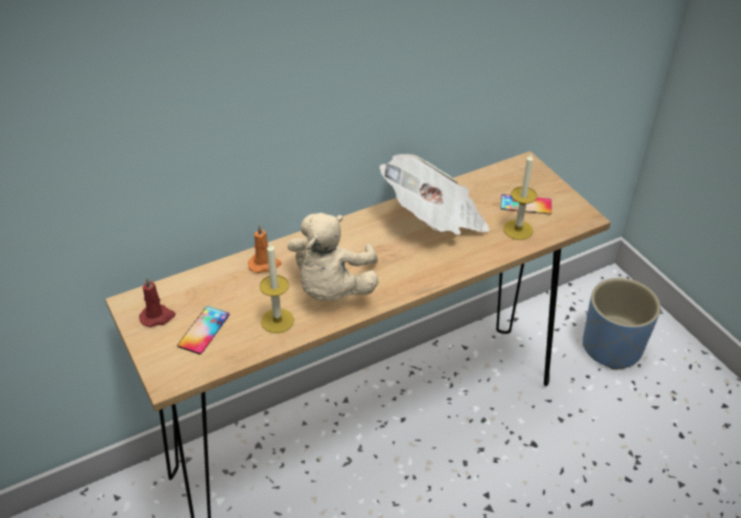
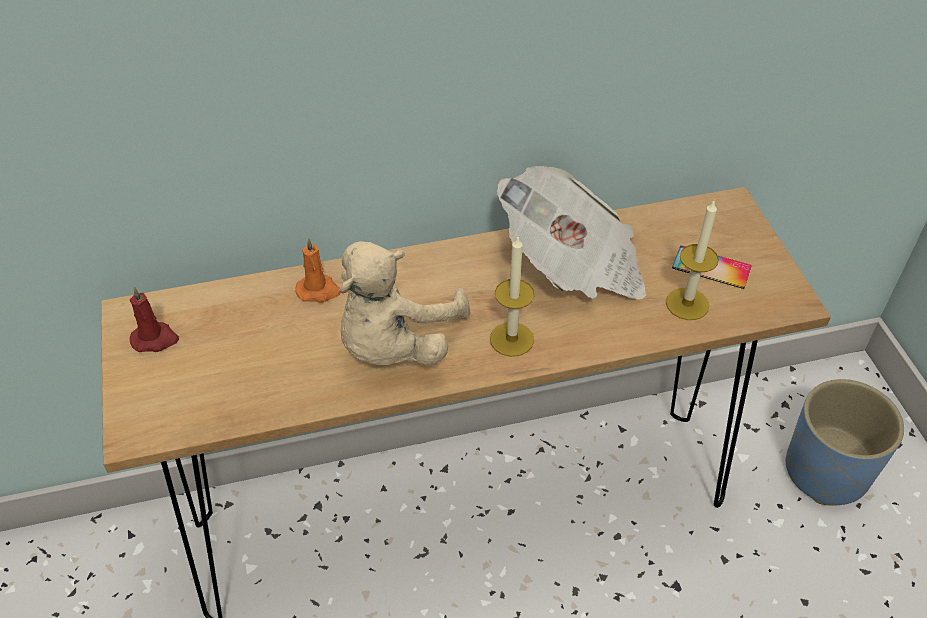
camera: 15 degrees right, 5 degrees up
(204, 330) = (206, 370): phone -> none
(277, 321) = (306, 376): candle -> candle (511, 339)

